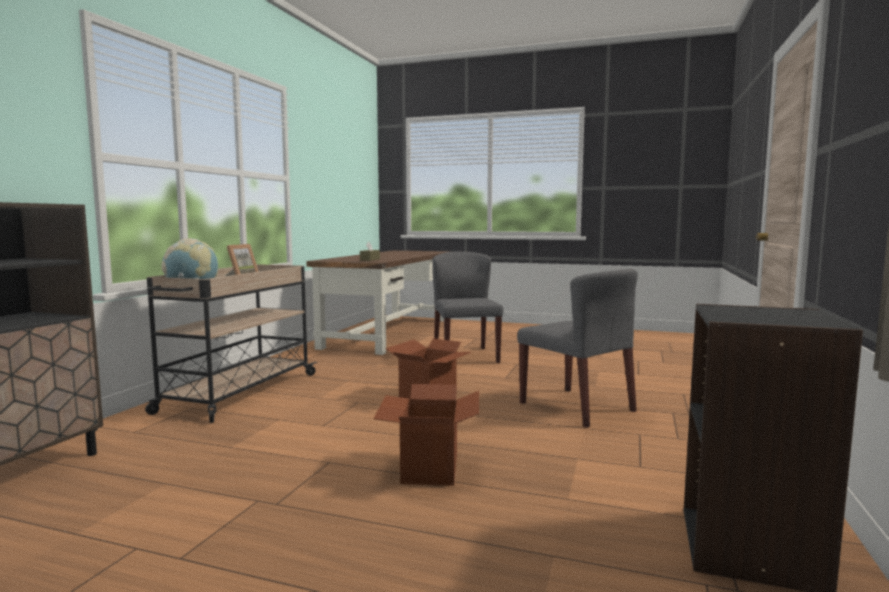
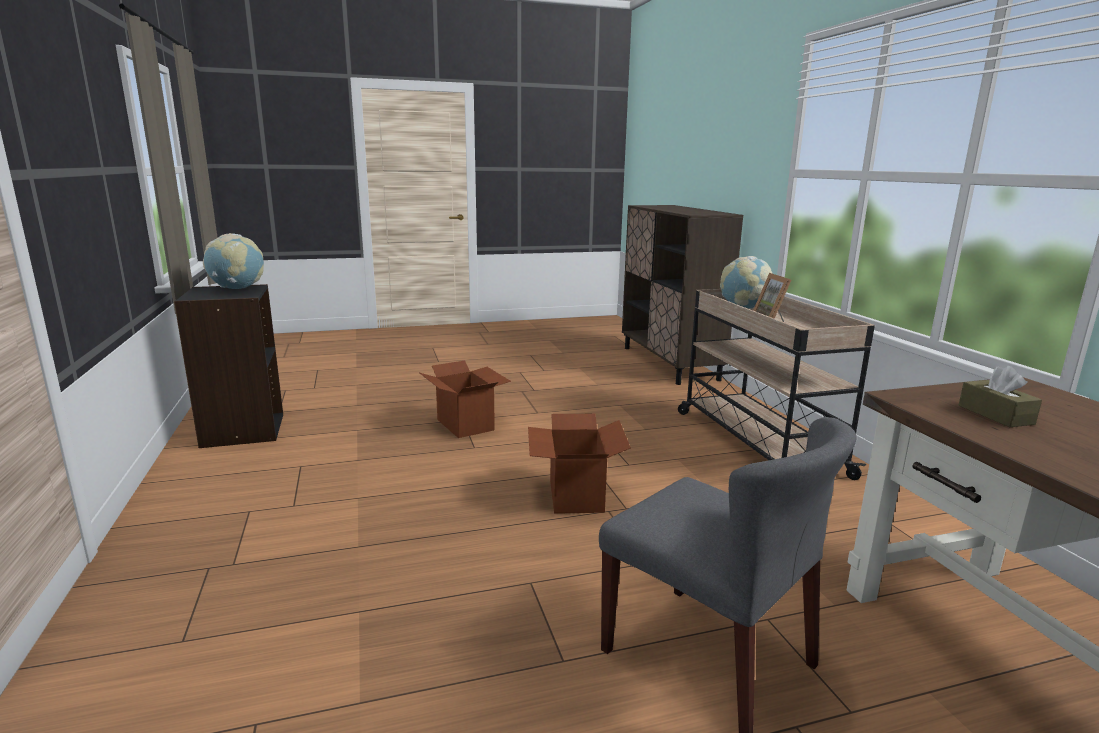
camera: 145 degrees right, 10 degrees up
(577, 407) = (376, 534): grey chair -> none
(753, 317) = (237, 288): none -> globe

